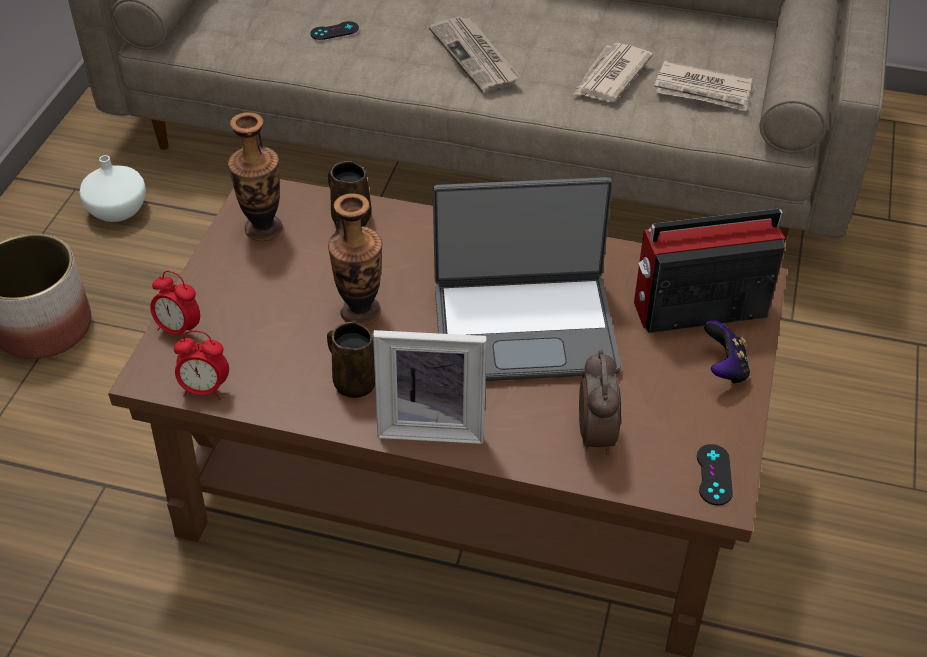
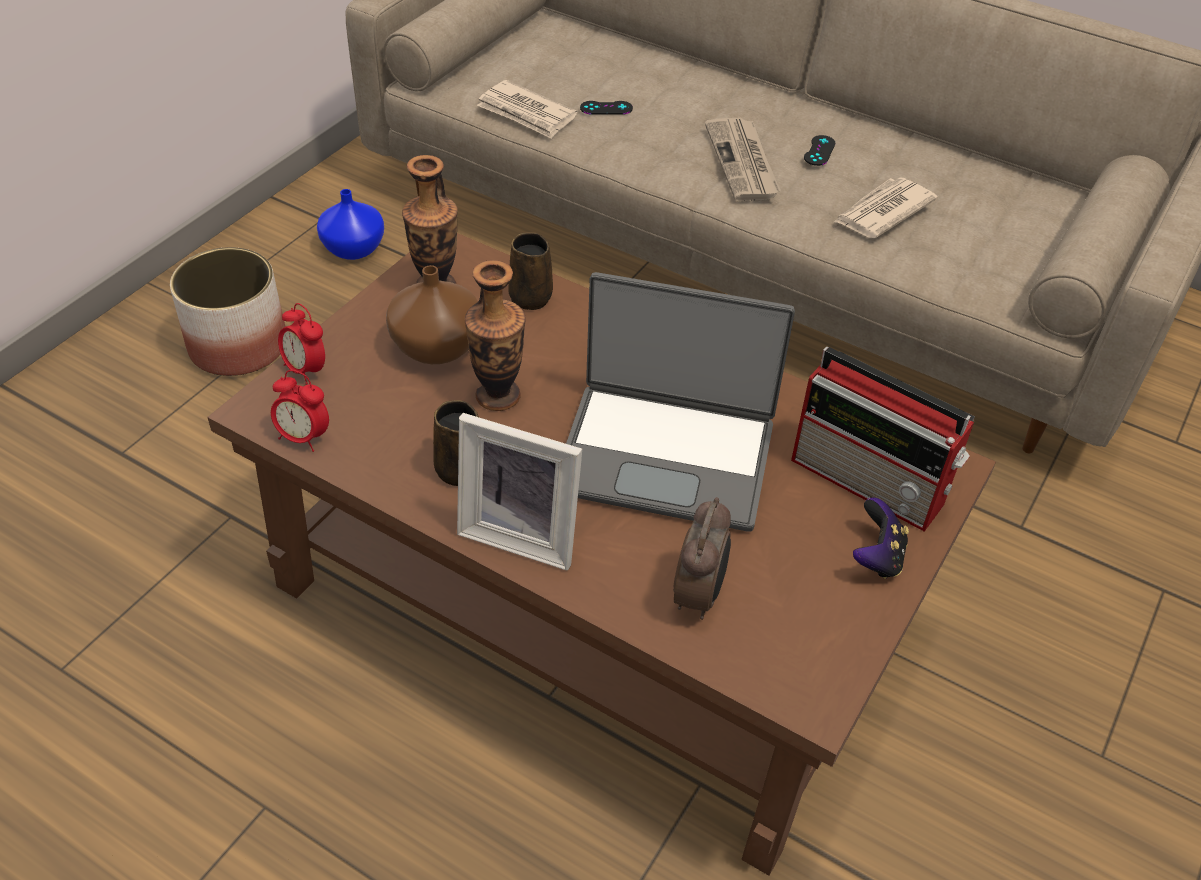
camera: 15 degrees right, 0 degrees up
(118, 211) = (353, 249): white vase -> blue vase
(288, 280) = (438, 345): none -> brown vase
(697, 309) = (871, 482): radio -> radio turned 150 degrees counterclockwise
(703, 90) = (982, 247): newspaper -> newspaper (526, 113)
(714, 475) = (816, 676): black game controller -> black game controller (819, 151)

